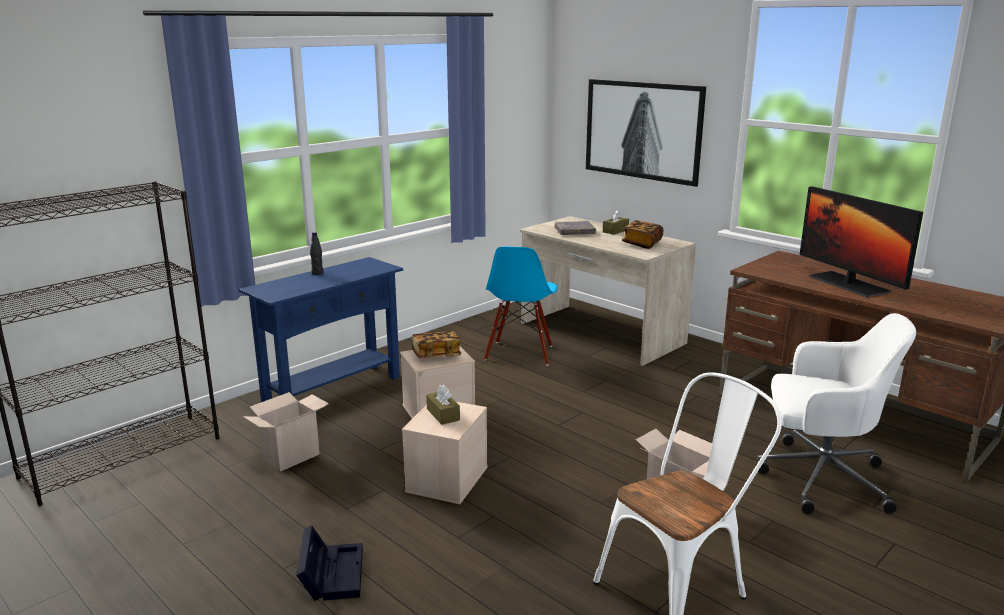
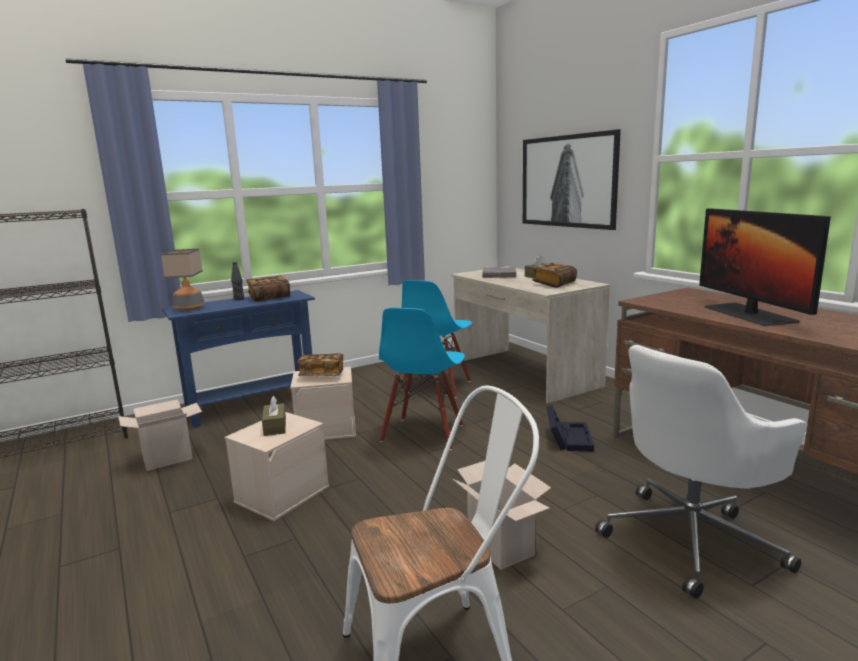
camera: 15 degrees right, 5 degrees down
(275, 288) = (189, 308): none -> table lamp
(332, 573) = (95, 578): black storage box -> black storage box (568, 438)
(351, 270) = (269, 297): none -> book
(542, 407) = (423, 433): none -> blue chair
(819, 477) = (692, 539): white office chair -> white office chair turned 120 degrees clockwise

